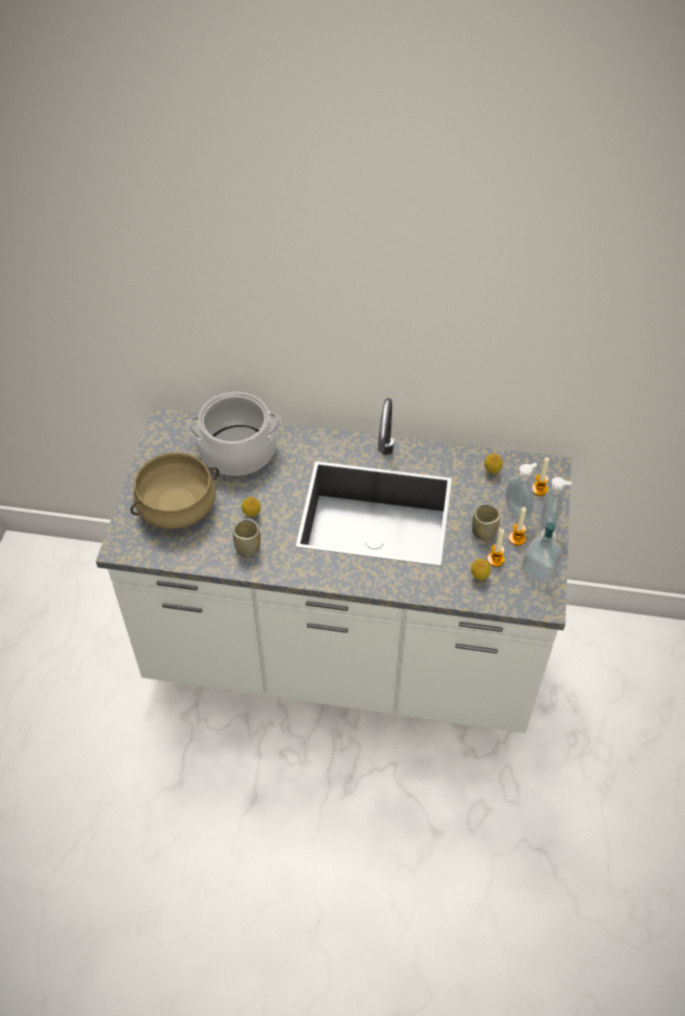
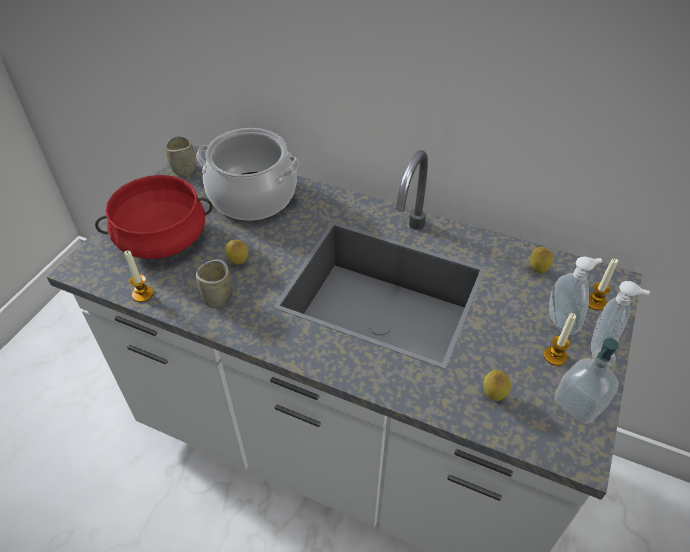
camera: 15 degrees right, 5 degrees down
(177, 507) = (162, 239): beige cooking pot -> red cooking pot
(484, 532) = (512, 339): cup -> cup (184, 169)
(495, 559) = (520, 377): candle -> candle (143, 294)

